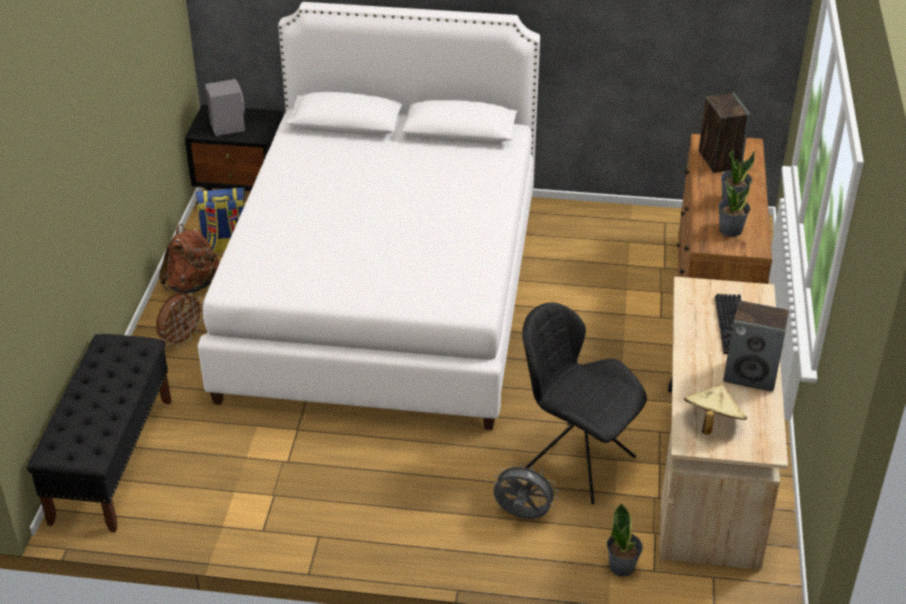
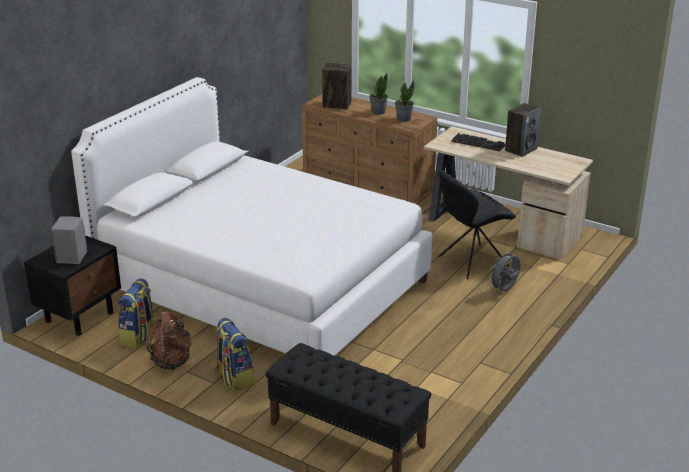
camera: 65 degrees left, 10 degrees down
(182, 339) = (234, 378): brown fan -> backpack
(622, 566) = (560, 271): potted plant -> none
(712, 423) = (551, 167): beige hat -> none

